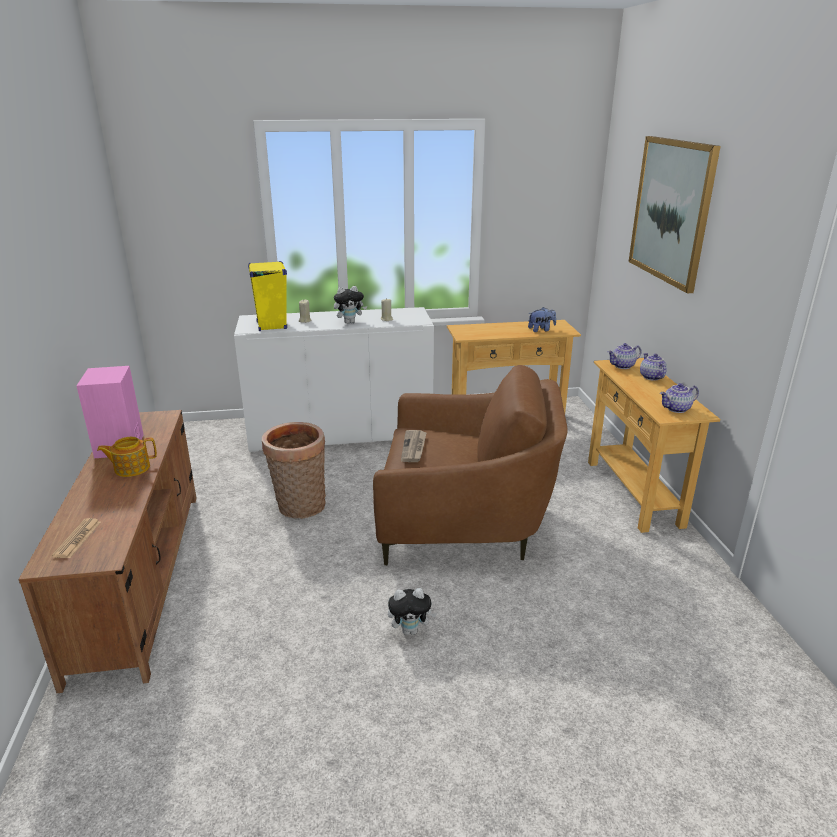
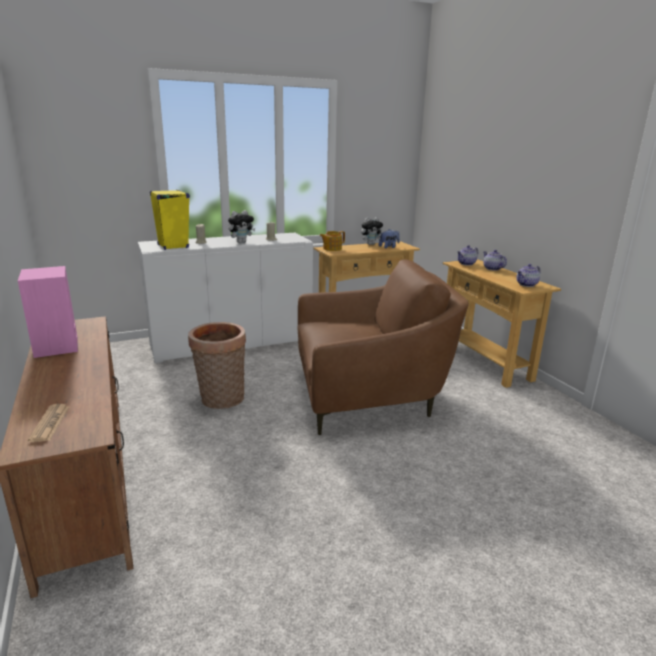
camera: 15 degrees left, 5 degrees down
(131, 468) = (79, 362): teapot -> teapot (331, 249)
(411, 630) = (367, 482): plush toy -> plush toy (371, 244)
(414, 447) = (327, 333): newspaper -> none
(671, 211) = (495, 142): picture -> none

